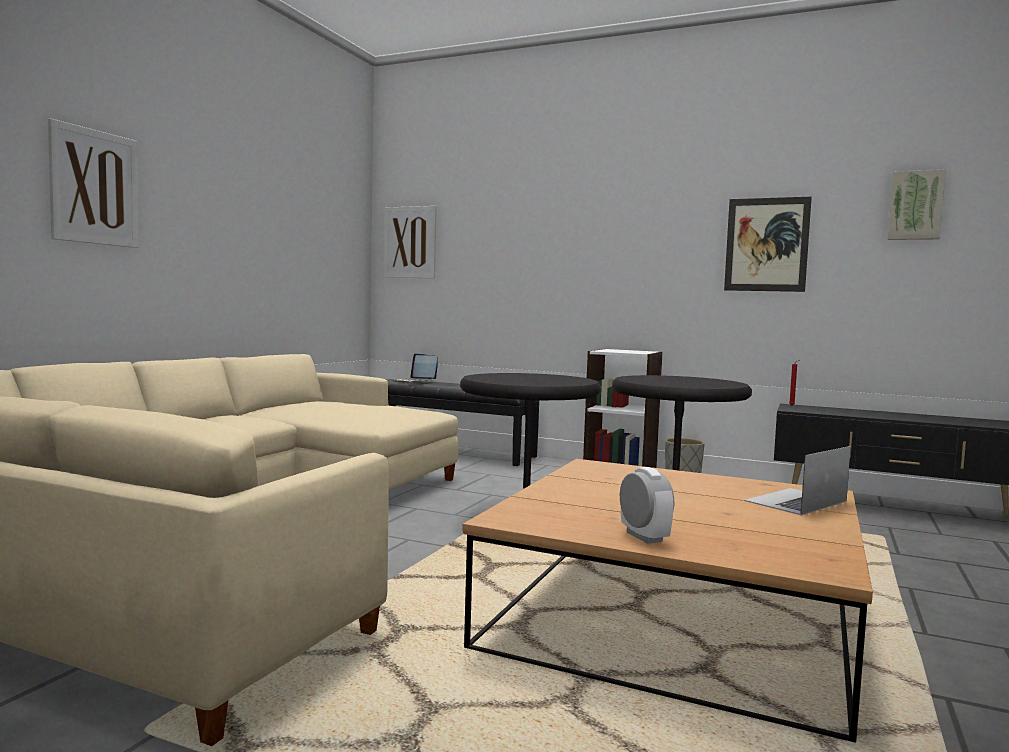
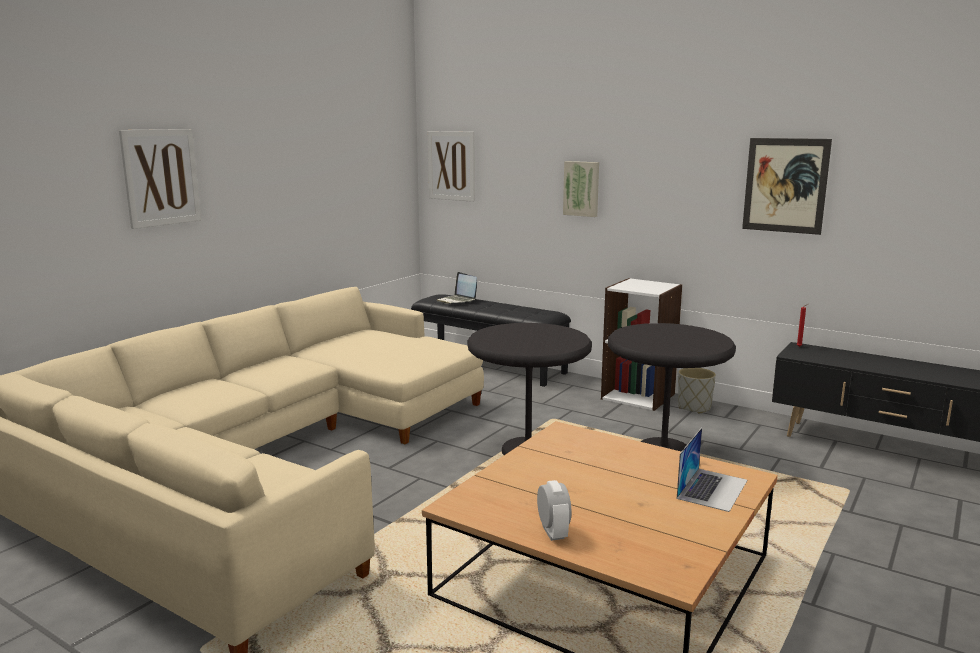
camera: 10 degrees right, 10 degrees up
(795, 501) = (712, 489): laptop -> laptop turned 150 degrees clockwise
(915, 205) = (937, 153): picture -> picture (581, 188)

